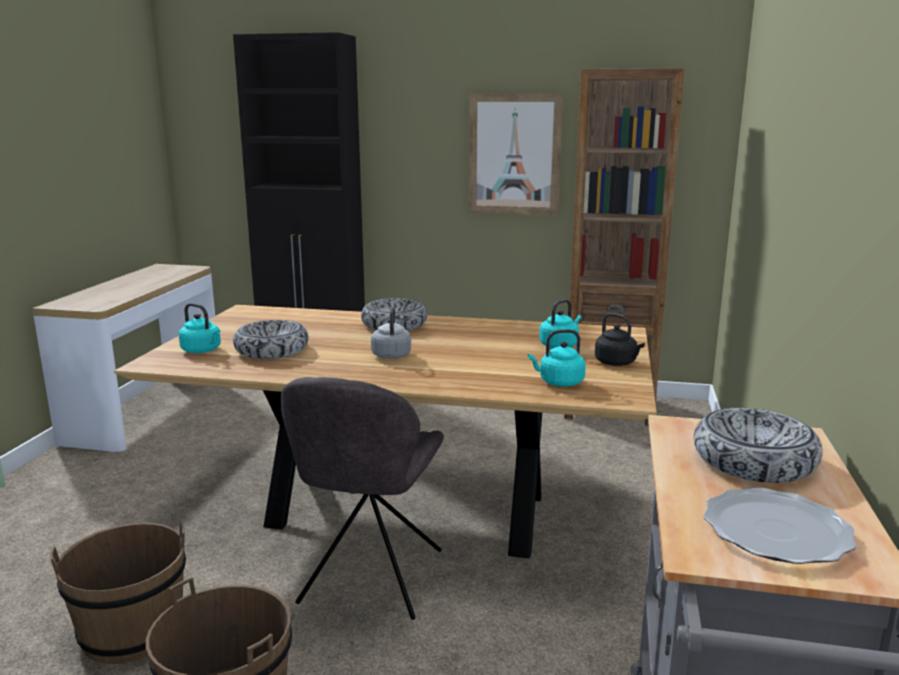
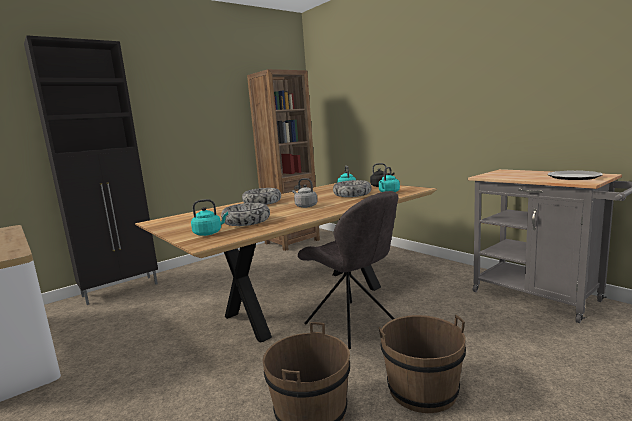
camera: 50 degrees left, 5 degrees down
(514, 155) = (218, 120): picture -> none
(754, 461) = (520, 174): bowl -> bowl (352, 194)

